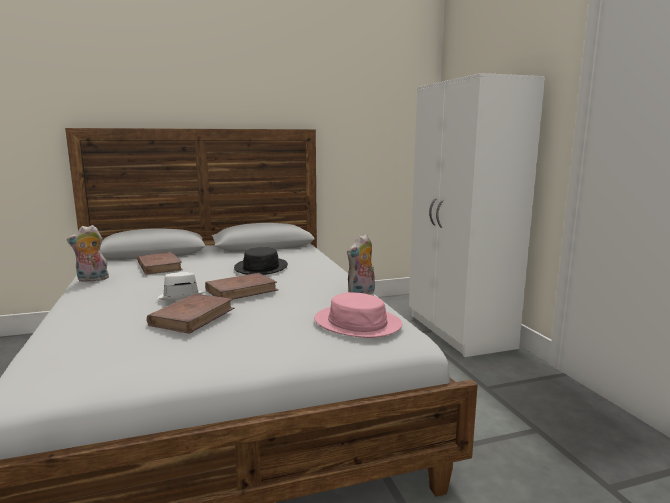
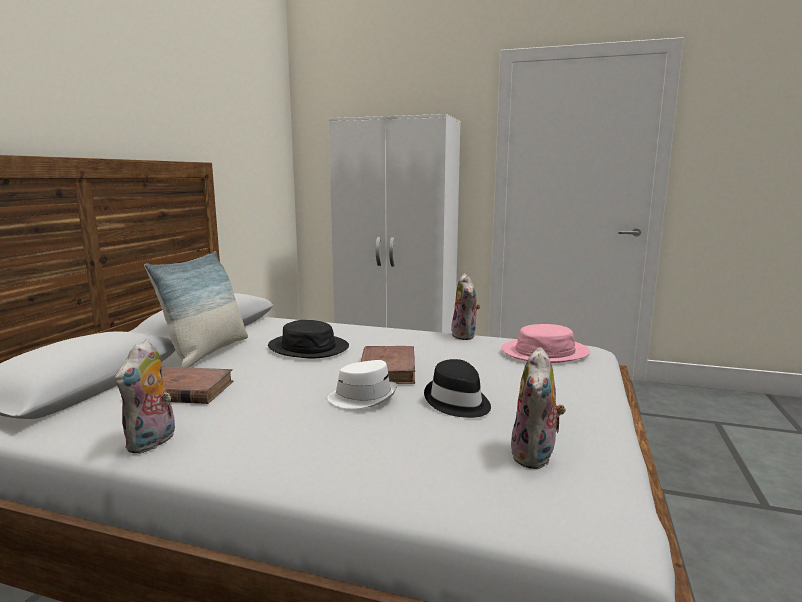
camera: 55 degrees left, 0 degrees up
(113, 353) = (535, 457): none -> plush toy
(192, 317) = (457, 402): brown book -> black hat
(223, 255) = (207, 352): none -> pillow

